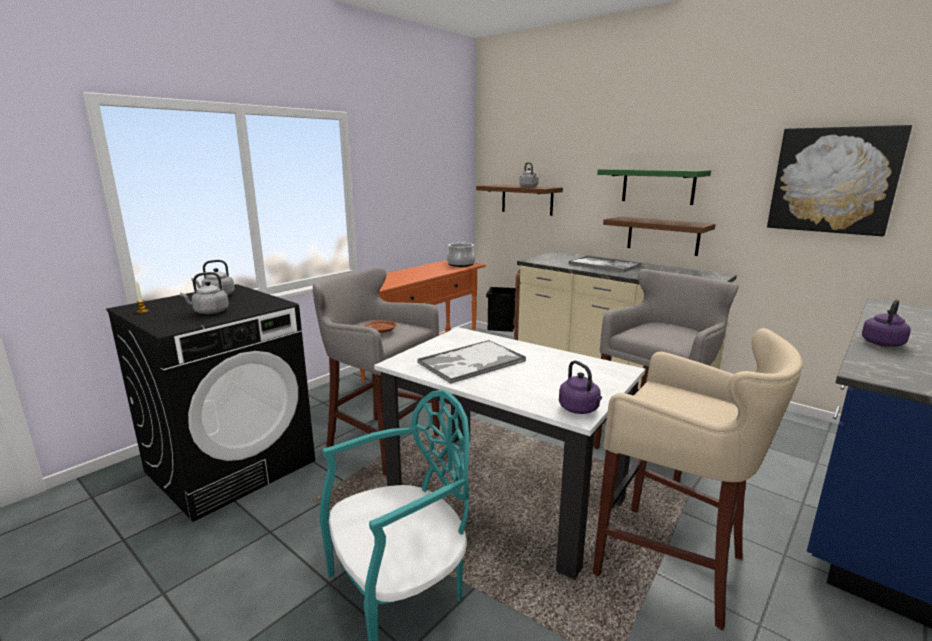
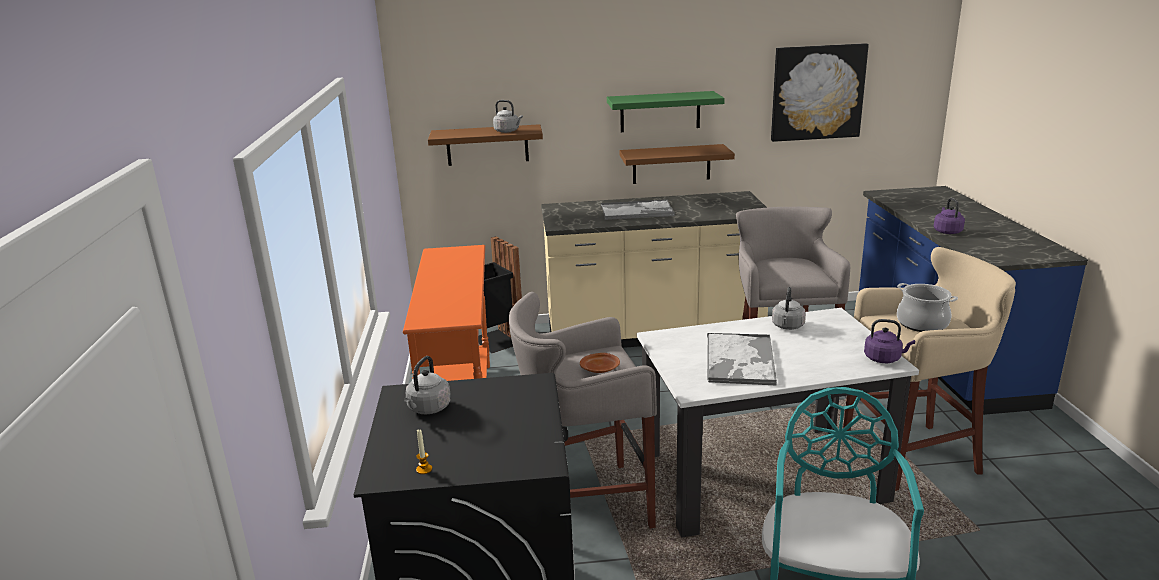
camera: 45 degrees left, 5 degrees up
(209, 312) = (505, 427): grey kettle -> grey kettle (787, 326)
(461, 264) = (461, 254): cooking pot -> cooking pot (922, 324)

